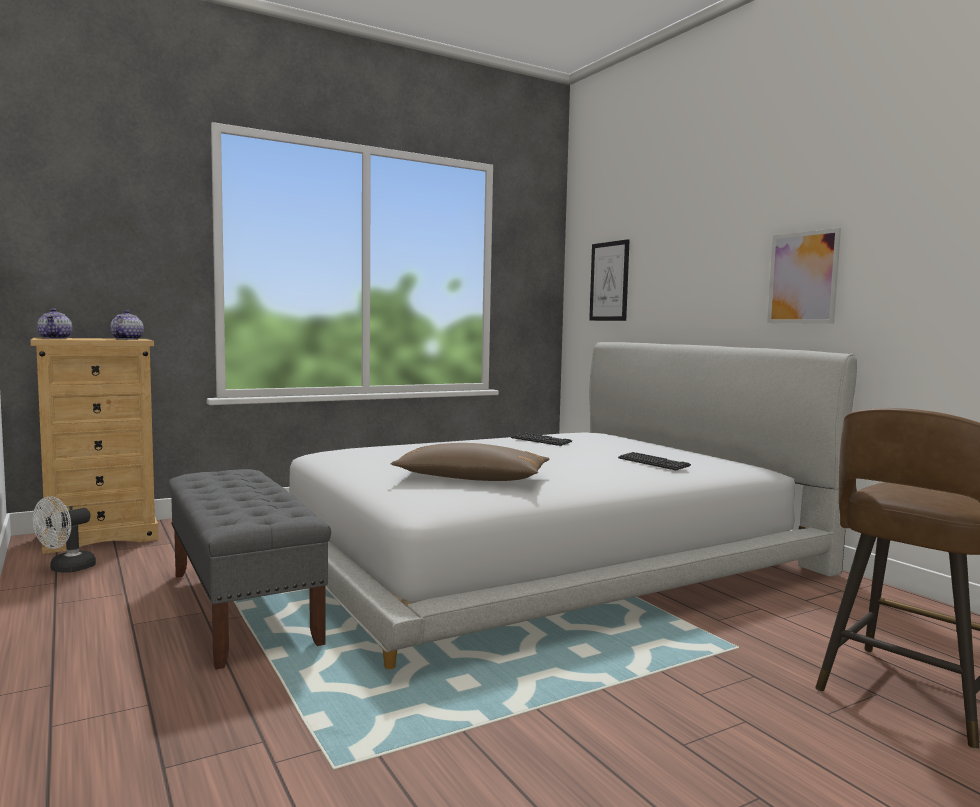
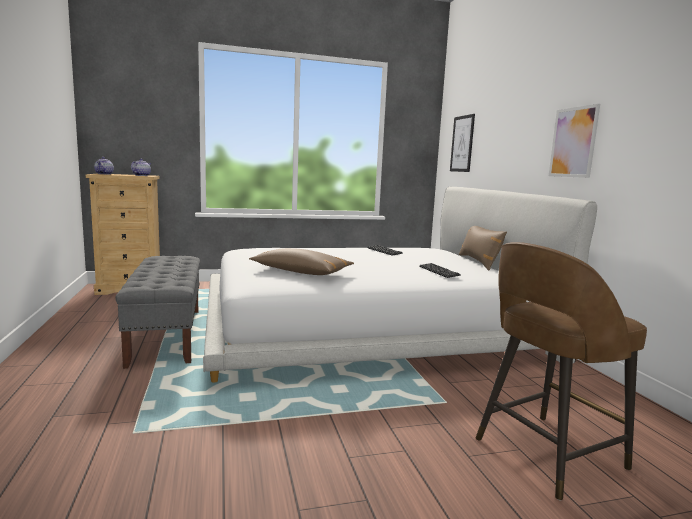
camera: 15 degrees right, 5 degrees up
(66, 569) = (98, 304): white fan -> none
(678, 447) = (479, 262): none -> brown pillow

